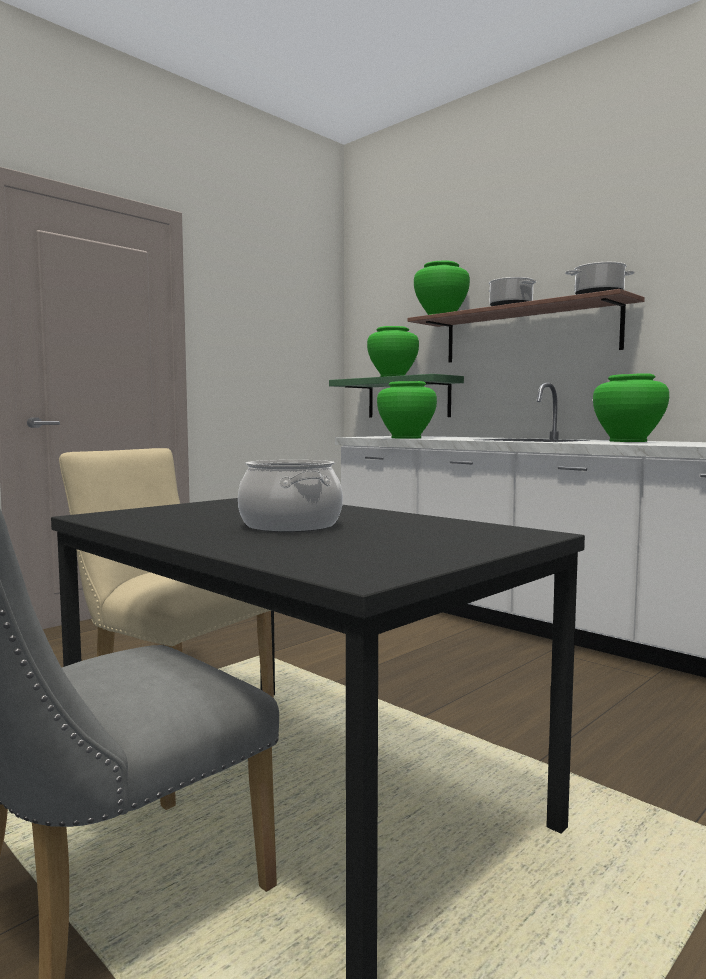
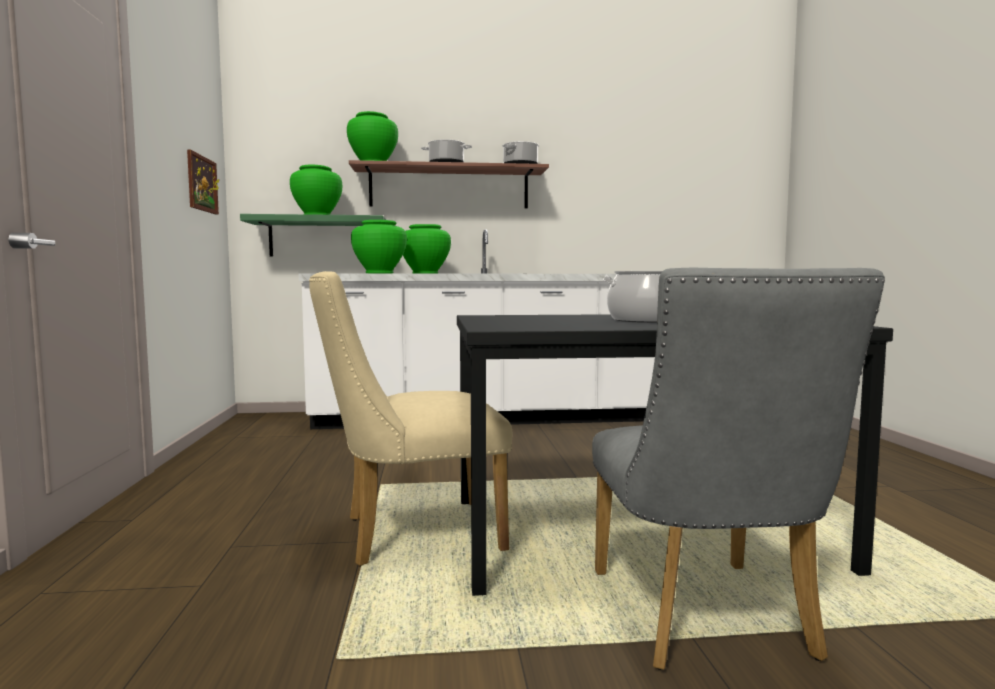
camera: 50 degrees left, 0 degrees up
(295, 356) = (202, 183): none -> picture
(628, 441) = (554, 273): green vase -> green vase (425, 273)

